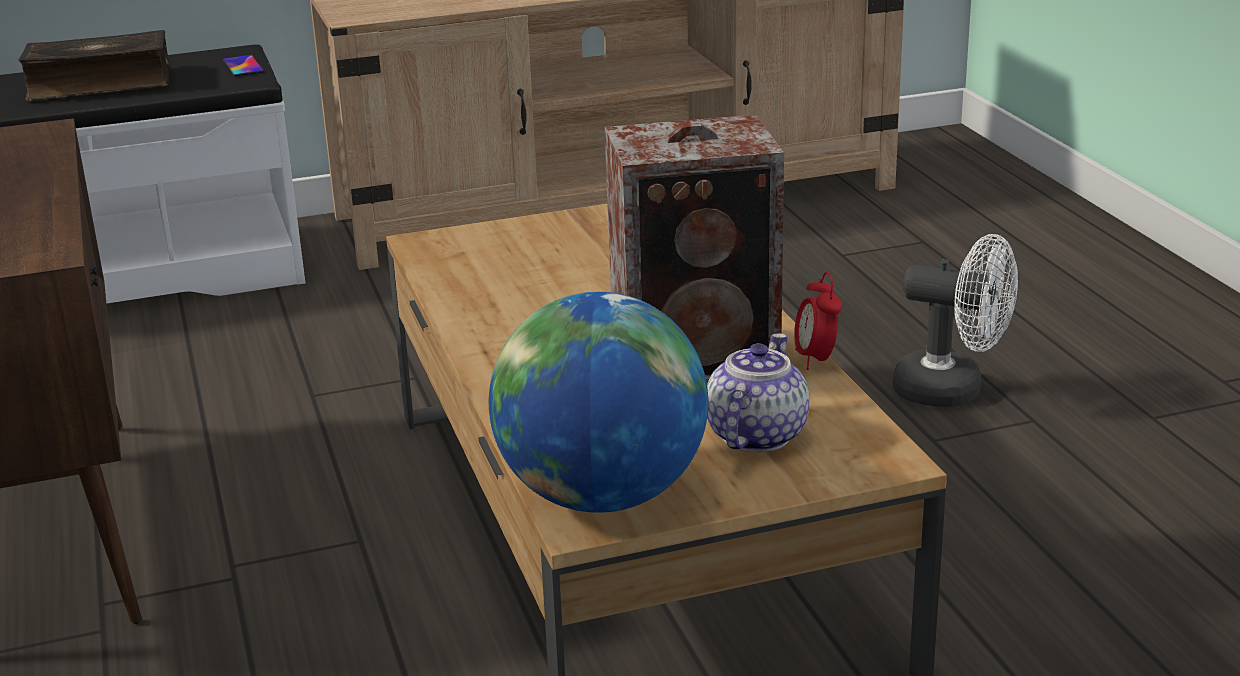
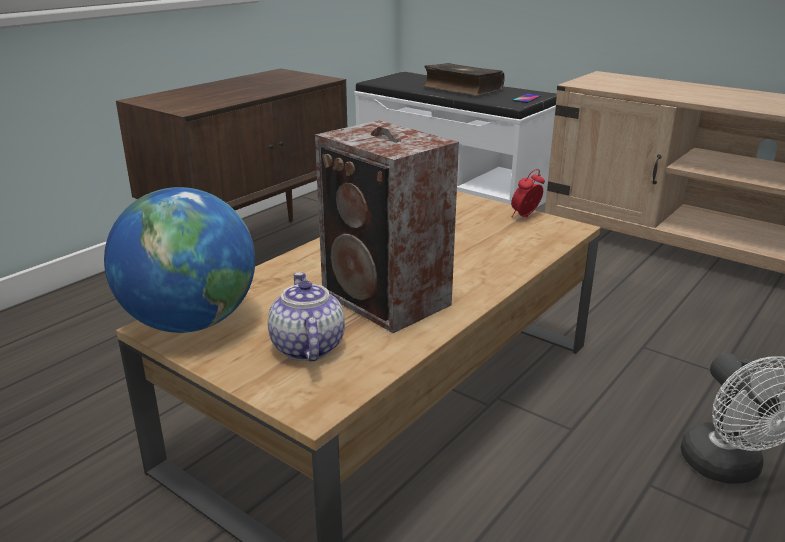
camera: 55 degrees right, 0 degrees up
(755, 435) = (306, 347): teapot -> teapot turned 90 degrees counterclockwise
(816, 360) = (434, 337): alarm clock -> alarm clock (525, 217)

